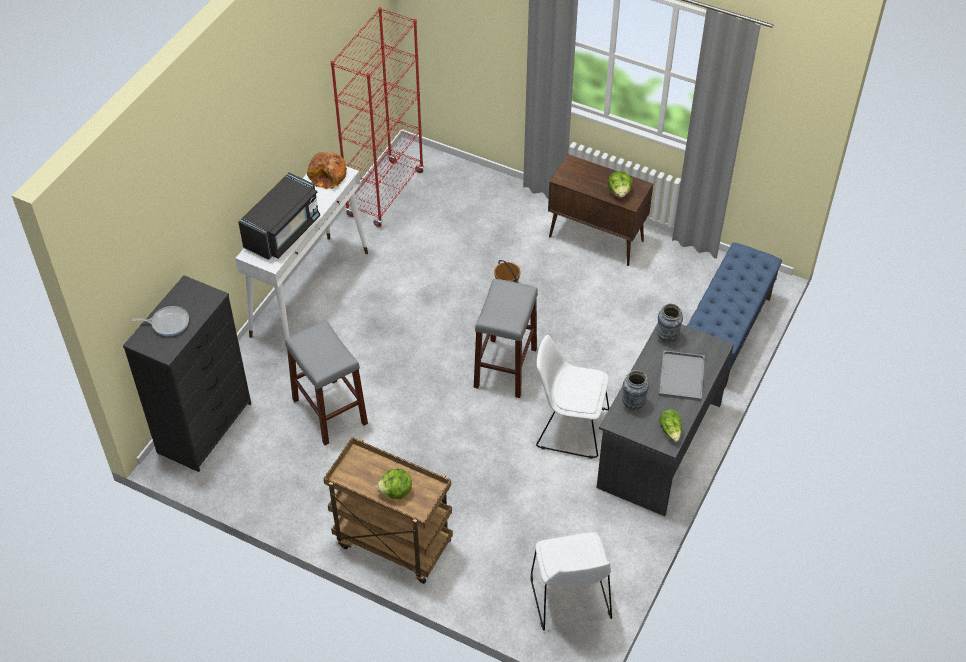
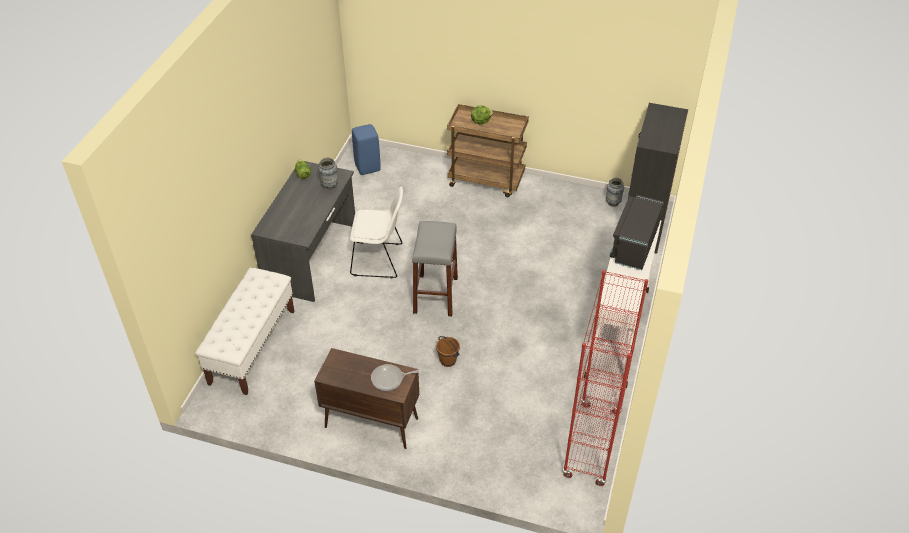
camera: 170 degrees right, 5 degrees down
(168, 323) = (666, 124): frying pan -> frying pan (389, 379)
(328, 176) = (622, 299): bread -> none
(329, 411) = (559, 248): grey stool -> none
(570, 600) = (368, 167): white chair -> blue stool
(619, 192) = (347, 366): lettuce -> none
(667, 337) = (303, 232): vase -> vase (613, 203)
(682, 377) = (293, 206): grey tray -> none
(725, 334) = (252, 346): blue bench -> white bench

